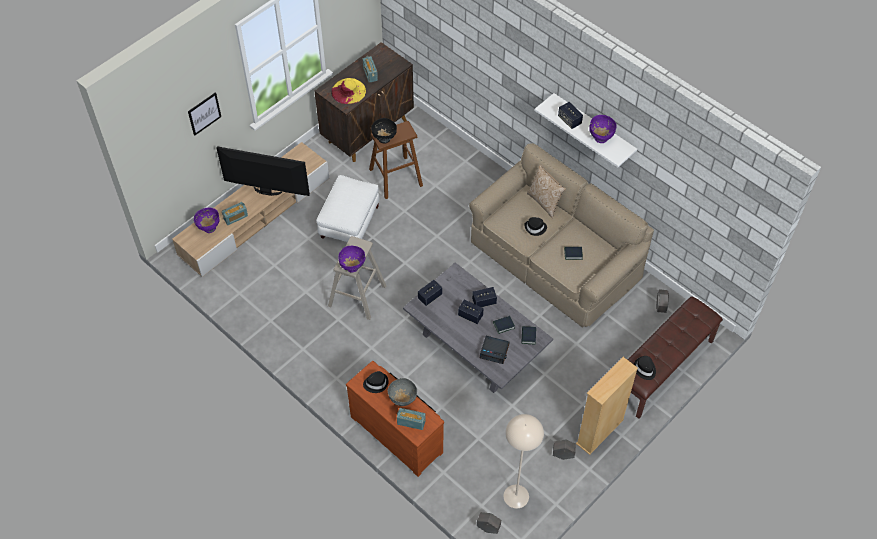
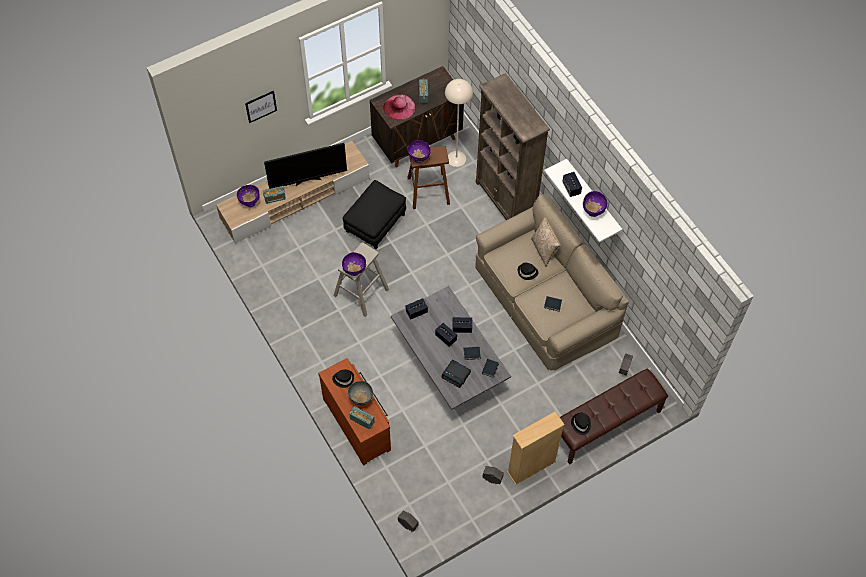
camera: 15 degrees right, 5 degrees up
(266, 192) = (308, 180): television -> television turned 135 degrees clockwise
(348, 91) = (399, 107): yellow hat -> pink hat
(349, 221) = (375, 222): white ottoman -> black ottoman
(384, 139) = (419, 158): black bowl -> purple bowl
(480, 170) = (505, 202): none -> brown bookcase
(516, 496) = (440, 504): beige floor lamp -> beige floor lamp (456, 158)

